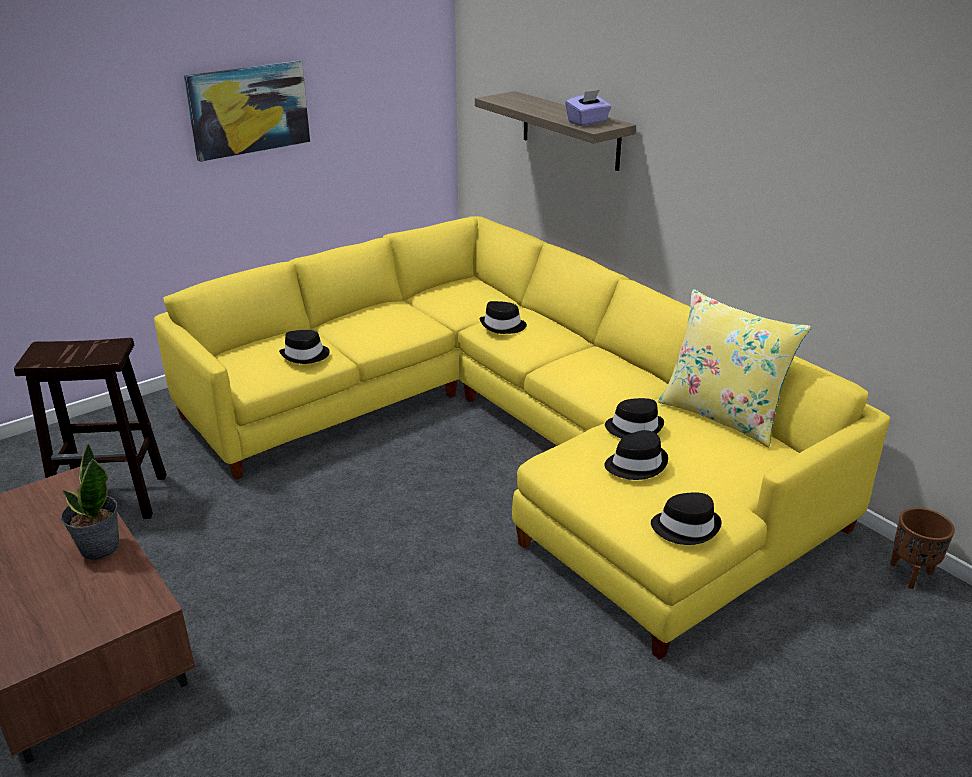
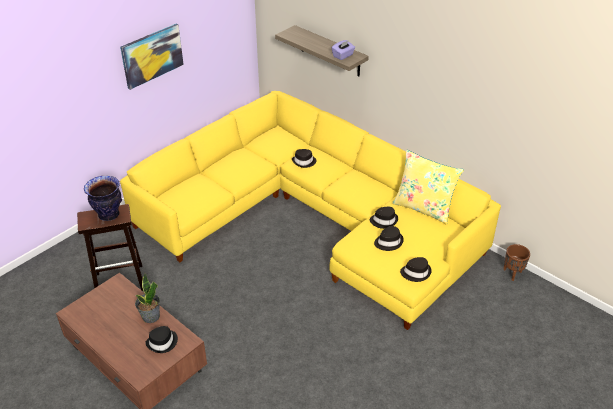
camera: 10 degrees left, 10 degrees up
(86, 350) = (109, 215): none -> vase
(305, 355) = (206, 193): black hat -> black hat (162, 342)

